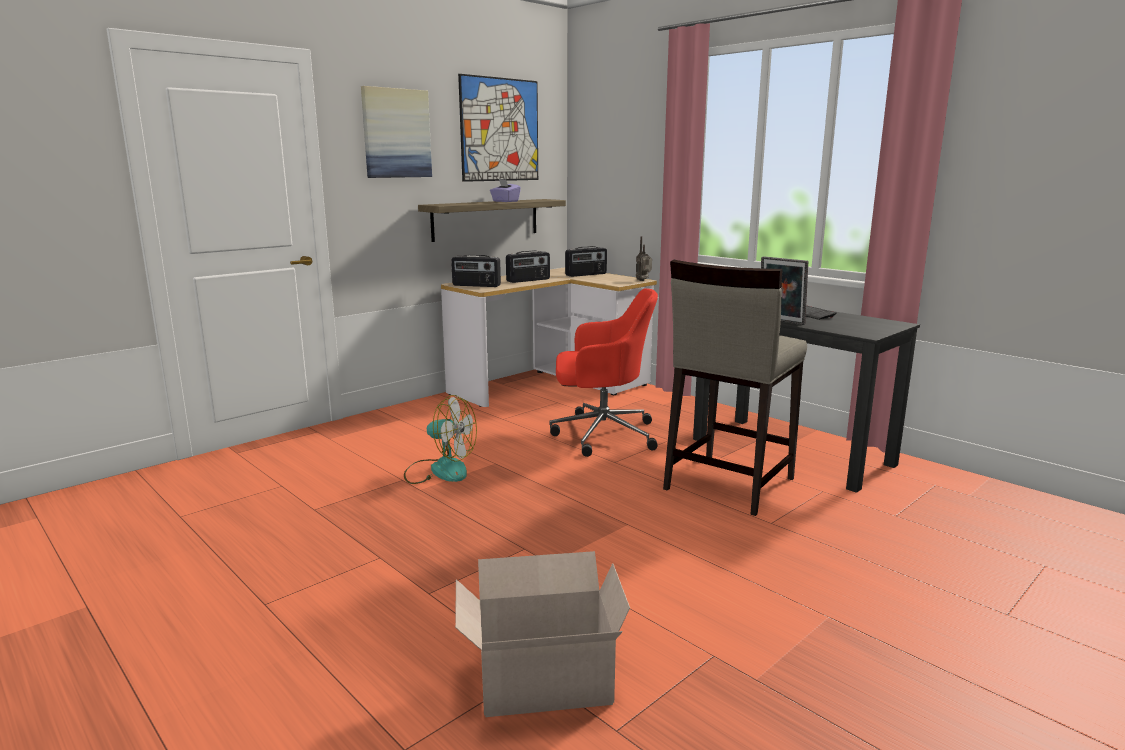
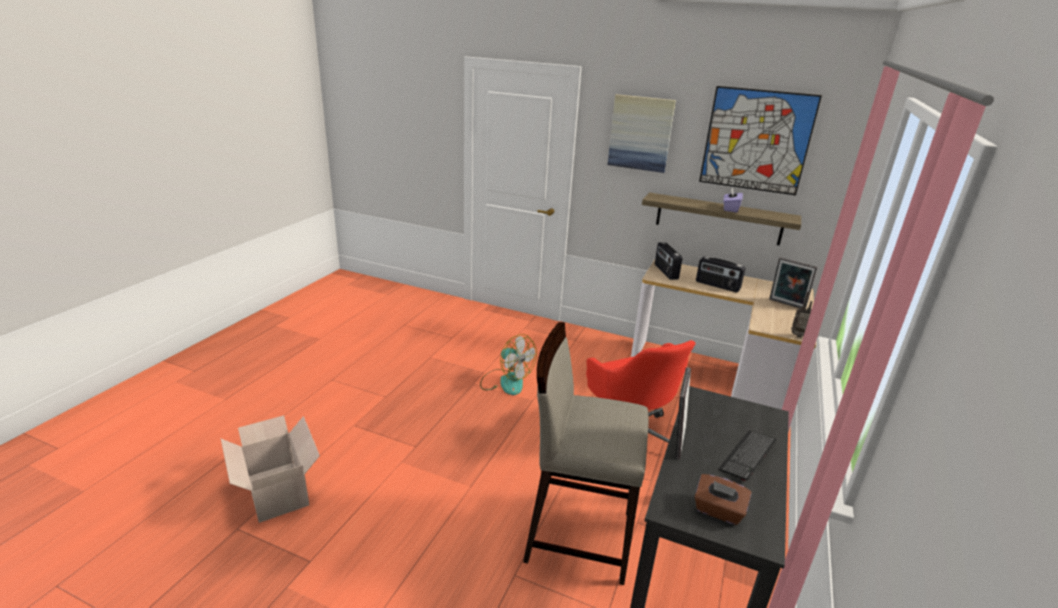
camera: 65 degrees right, 10 degrees up
(440, 470) = (506, 381): fan -> fan turned 45 degrees counterclockwise
(586, 274) = (786, 304): radio -> picture frame
(867, 326) = (718, 511): none -> brown tissue box

